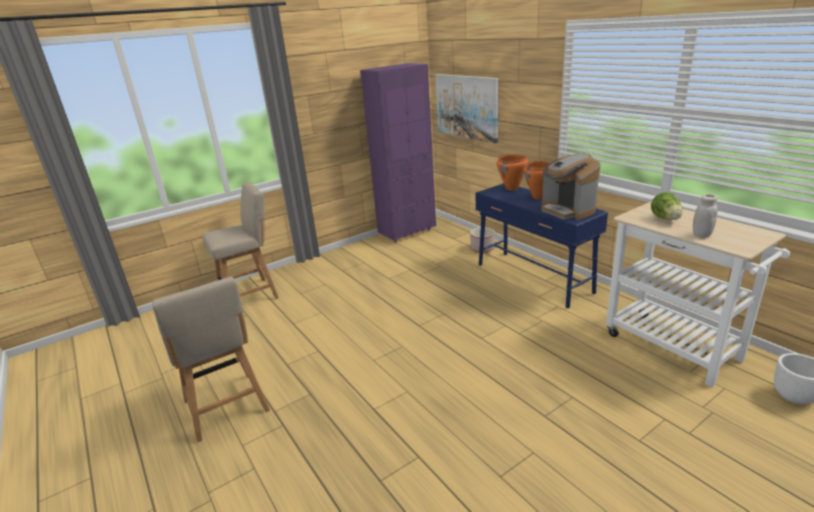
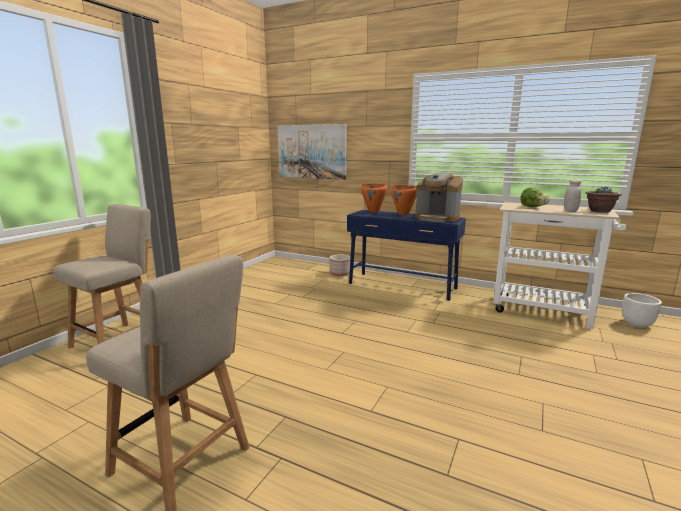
camera: 30 degrees left, 10 degrees down
(407, 233) = (260, 269): purple cabinet -> none
(747, 240) = (599, 211): none -> potted plant

